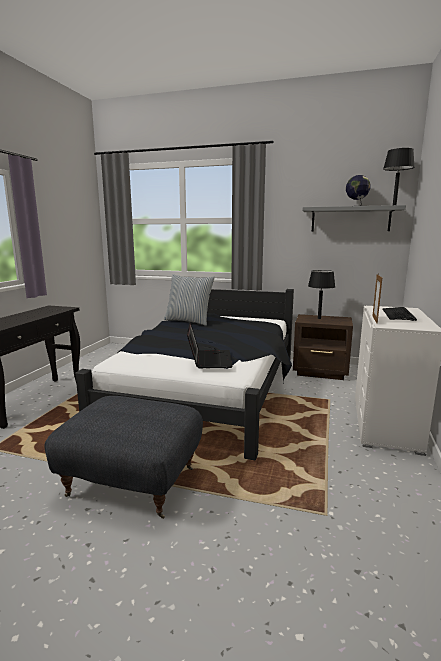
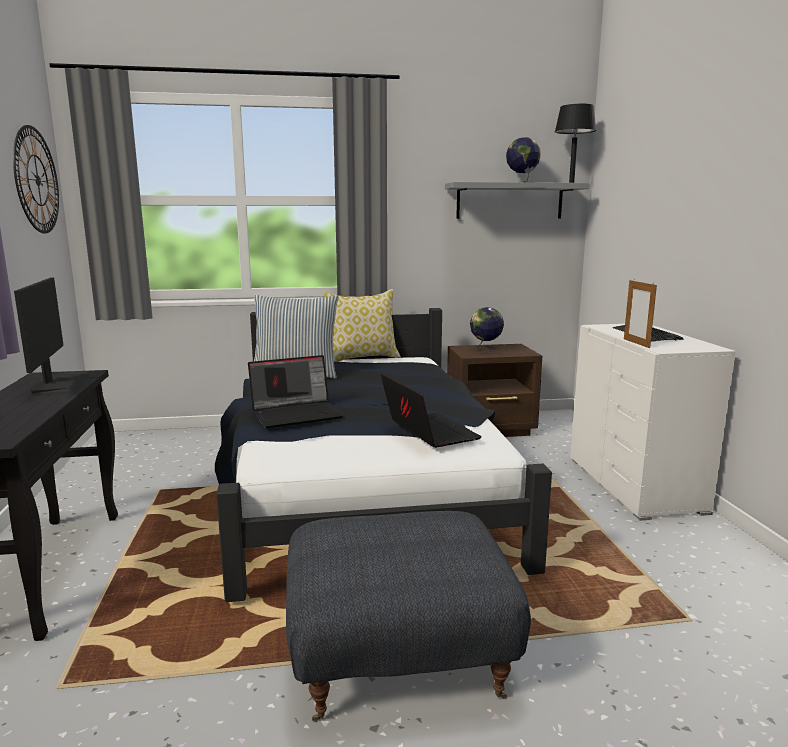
camera: 25 degrees left, 0 degrees up
(50, 311) = (60, 383): none -> monitor
(80, 212) = (37, 180): none -> wall clock
(156, 341) = (297, 414): none -> laptop
(242, 316) = (363, 358): none -> pillow
(319, 318) = (485, 349): black table lamp -> globe

